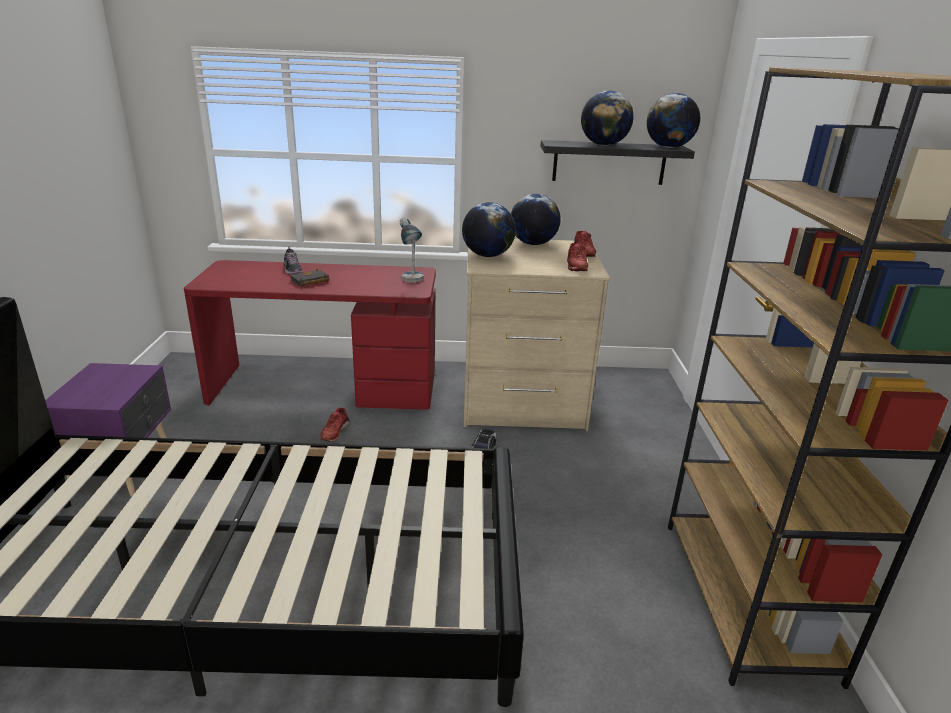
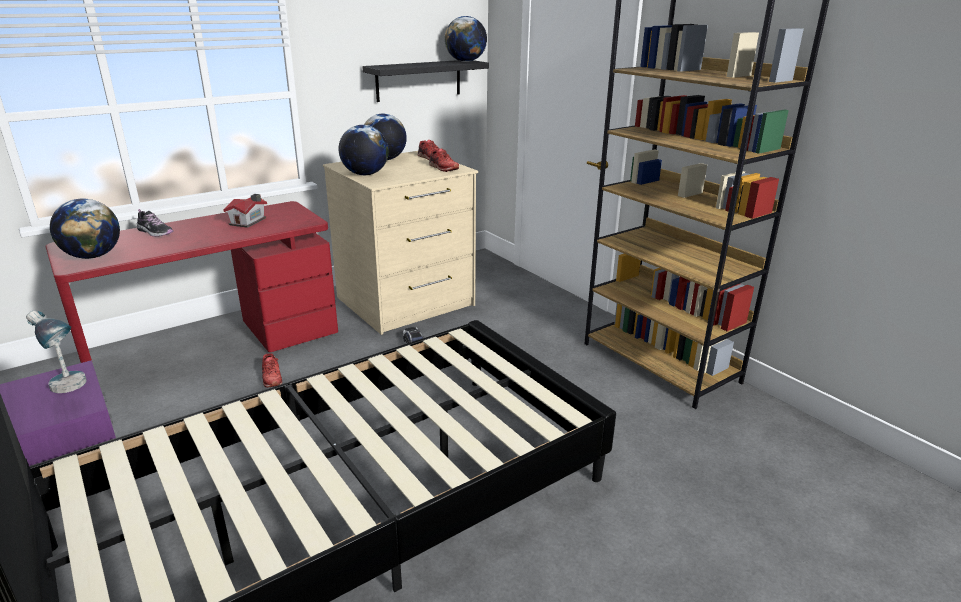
camera: 35 degrees left, 0 degrees up
(309, 281) = (193, 237): black book -> none
(370, 278) = (249, 221): none -> toy house
(412, 282) = (293, 215): table lamp -> table lamp (71, 390)
(604, 145) = (419, 64): globe -> globe (93, 256)

